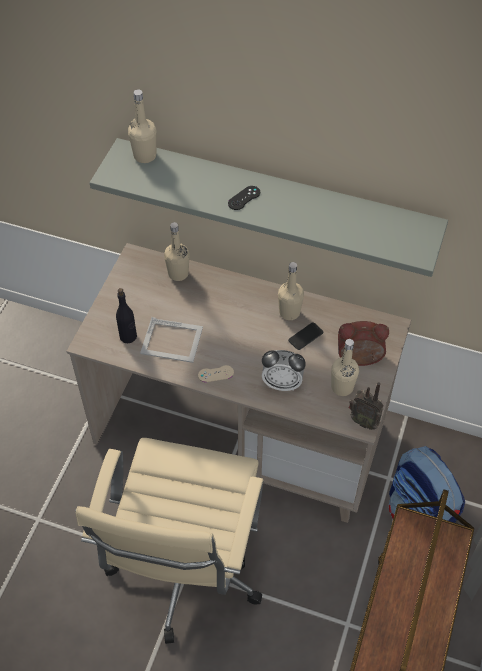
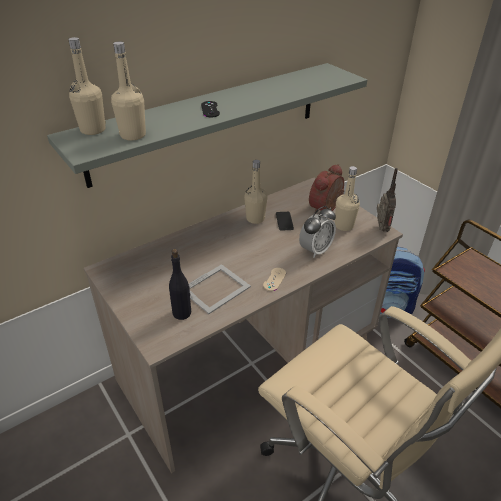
camera: 55 degrees left, 15 degrees down
(178, 273) = (153, 254): beige bottle -> beige bottle (133, 135)
(363, 421) = (381, 229): radio -> radio turned 60 degrees counterclockwise

